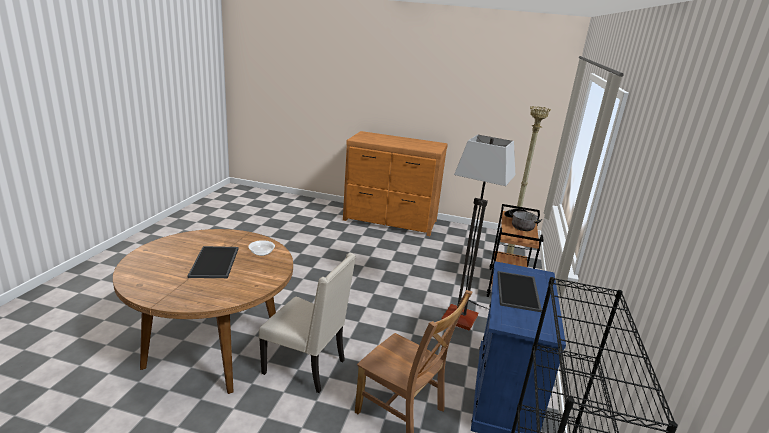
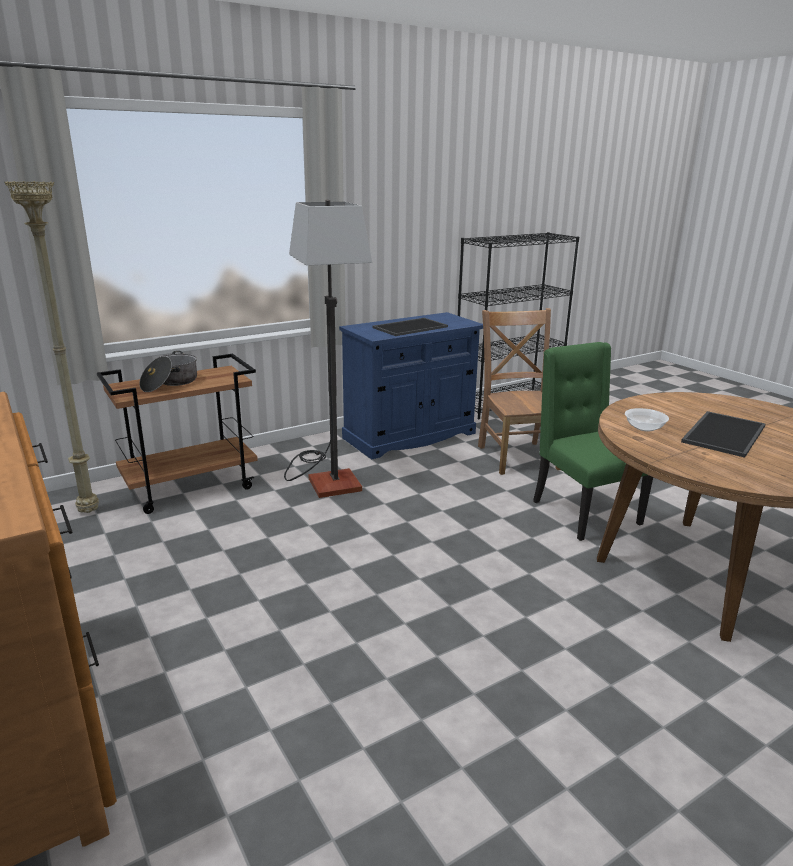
camera: 135 degrees left, 0 degrees up
(306, 367) = (582, 512): beige chair -> green chair

